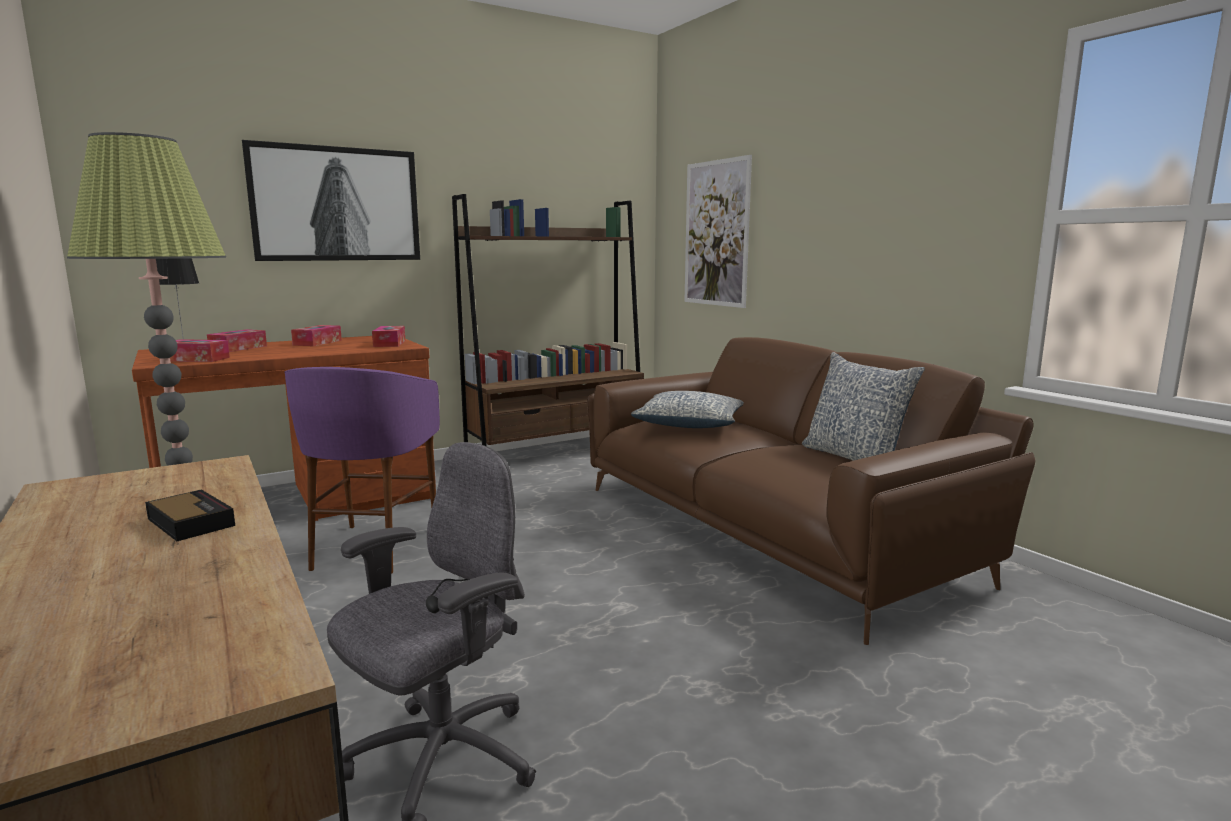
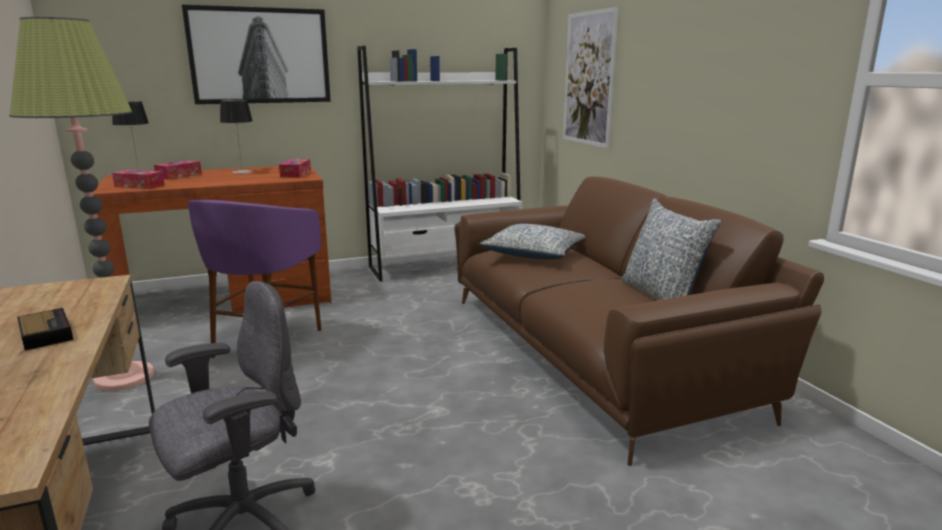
camera: 10 degrees right, 5 degrees up
(317, 342) = (242, 171): tissue box -> table lamp
(557, 451) = (446, 265): brown bookcase -> white bookcase

